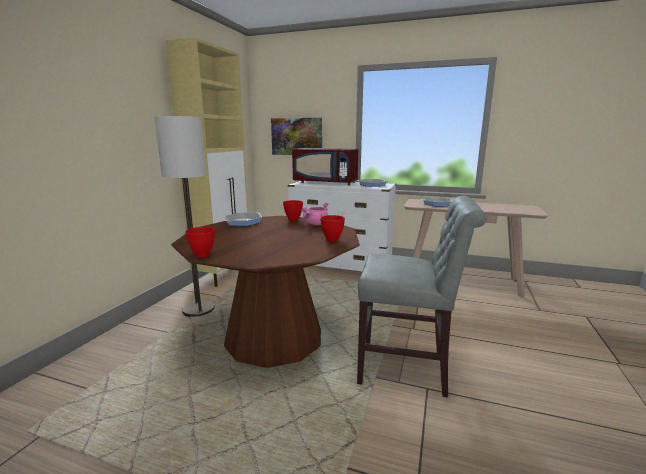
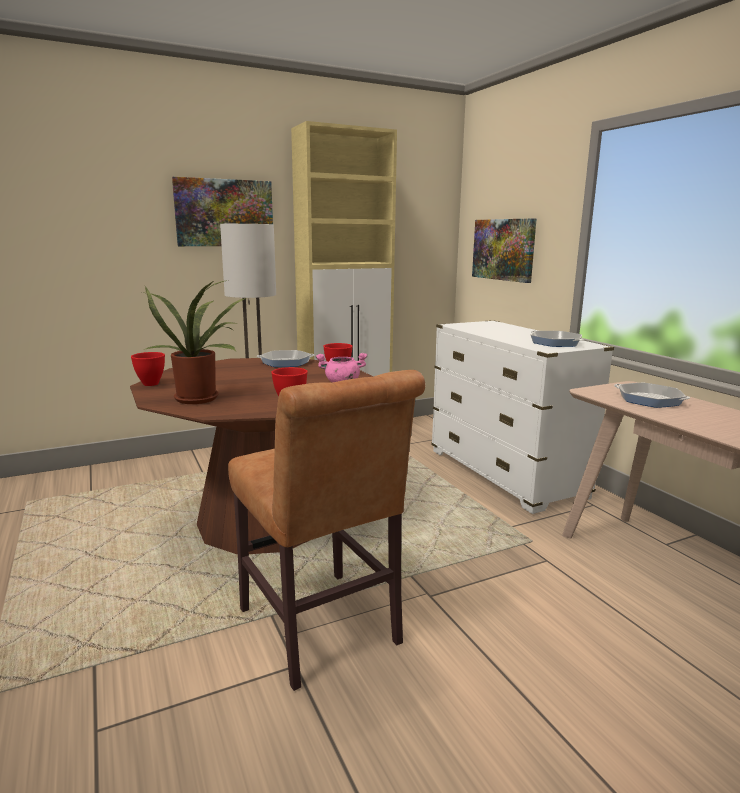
camera: 45 degrees right, 0 degrees up
(126, 107) = (224, 213): none -> picture
(272, 252) = (200, 398): none -> potted plant
(326, 183) = (498, 329): red microwave -> none
(408, 368) = (322, 631): grey chair -> brown chair

